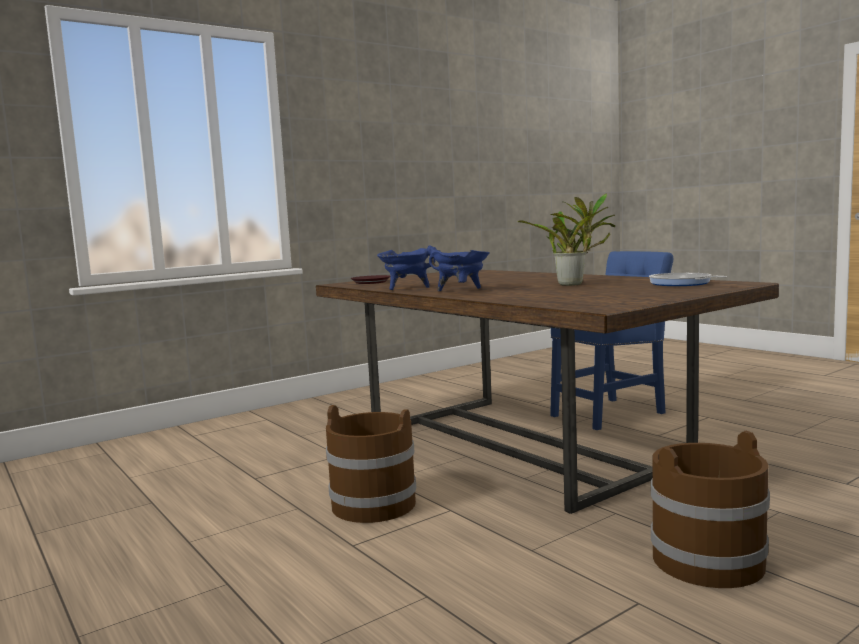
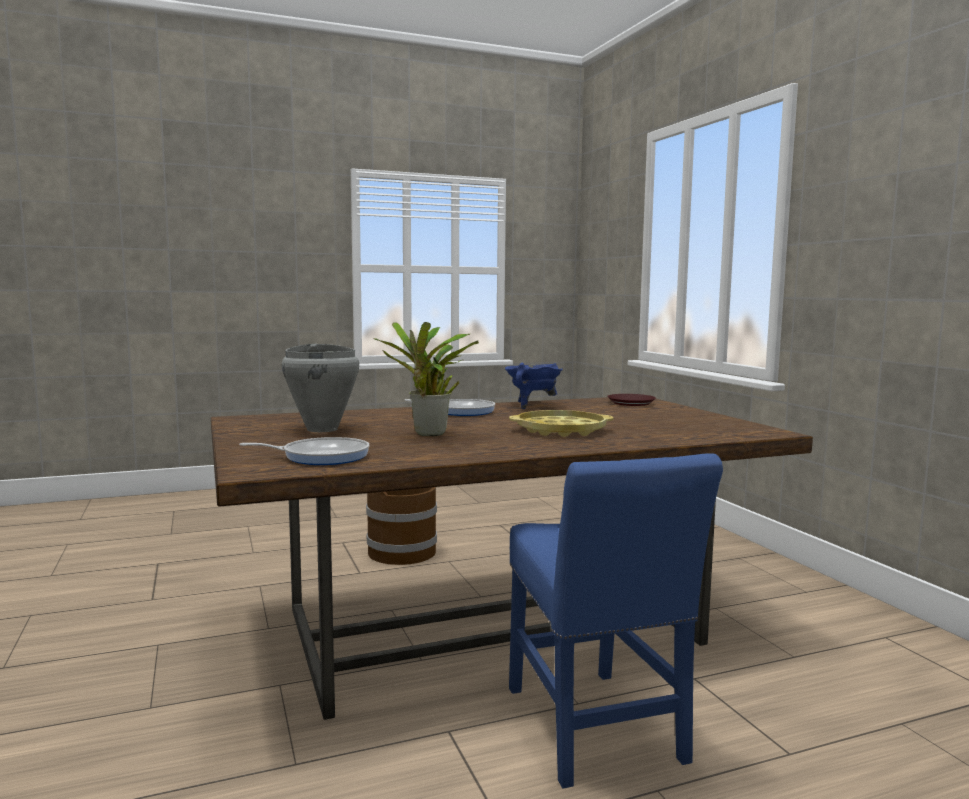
camera: 105 degrees right, 0 degrees up
(461, 291) = (460, 411): blue cooking pot -> frying pan
(513, 278) = (561, 430): none -> yellow tray
(600, 293) = (322, 429): none -> grey cooking pot
(708, 560) = (149, 637): brown bucket -> none

